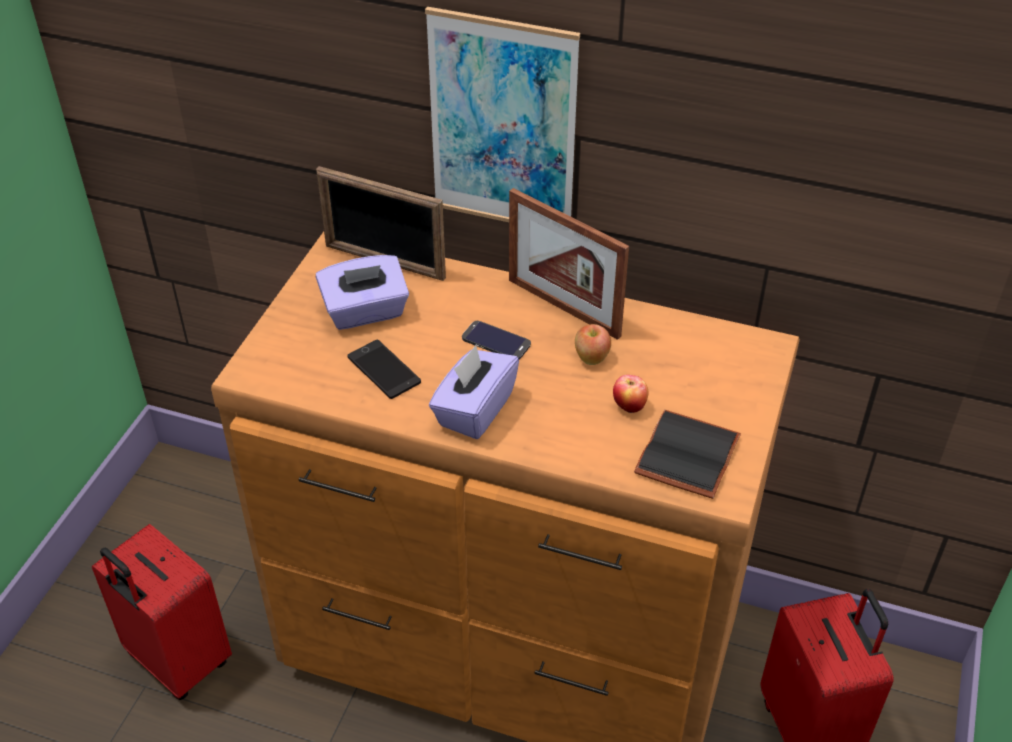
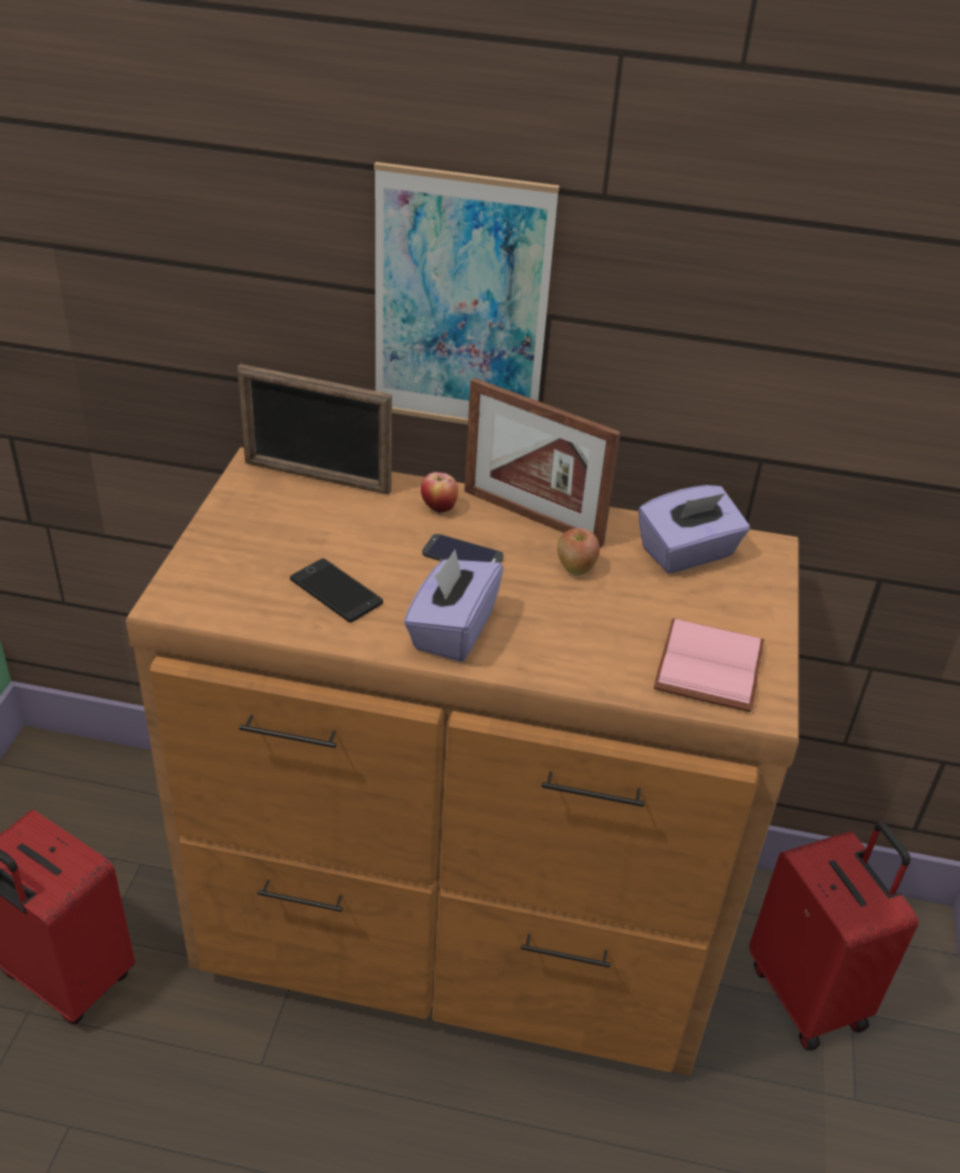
camera: 10 degrees left, 5 degrees down
(365, 312) = (303, 530): purple tissue box -> purple tissue box (687, 553)
(629, 407) = (630, 618): apple -> apple (438, 508)
(690, 457) = (712, 669): black book -> pink book

